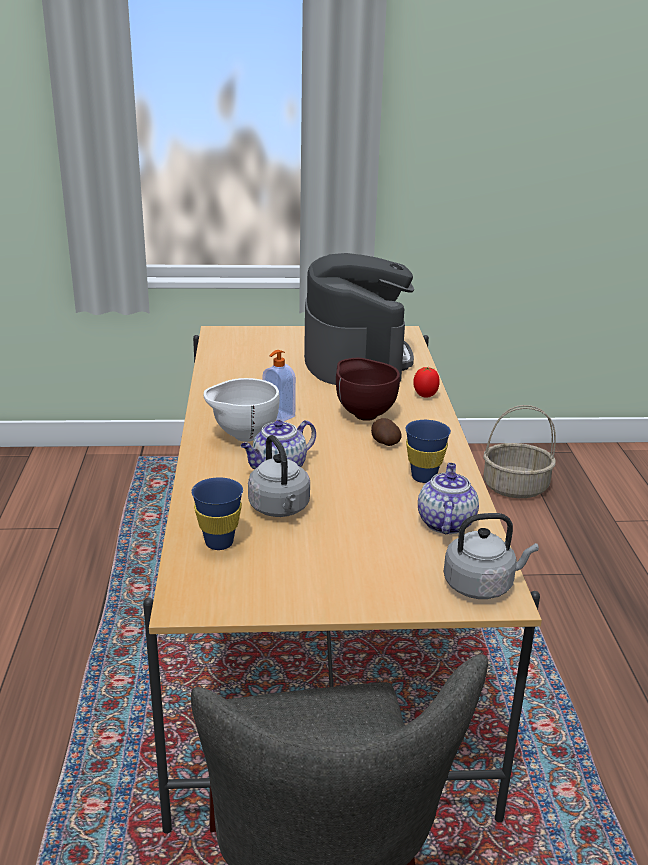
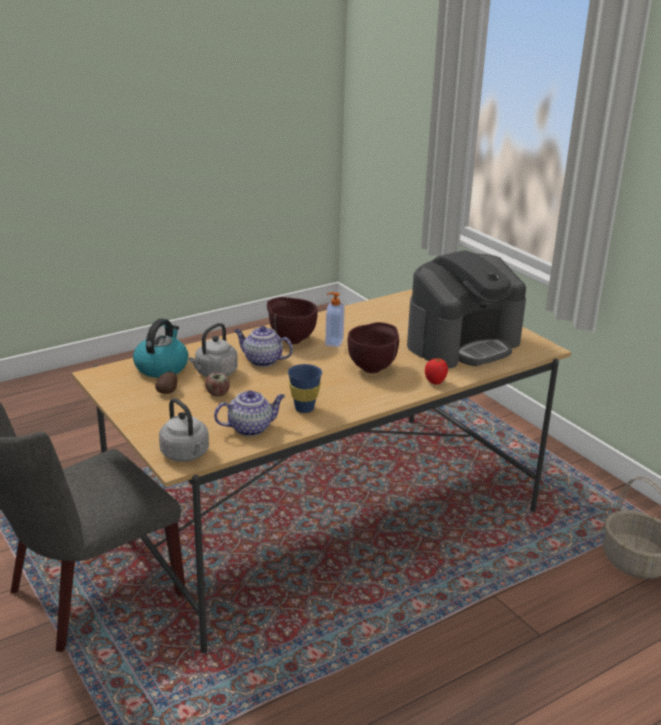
camera: 60 degrees right, 0 degrees up
(219, 543) = (161, 367): blue cup -> kettle
(242, 437) = (290, 339): white bowl -> brown bowl
(338, 521) = (217, 394): none -> apple
(384, 443) = (338, 385): potato -> potato (168, 391)

